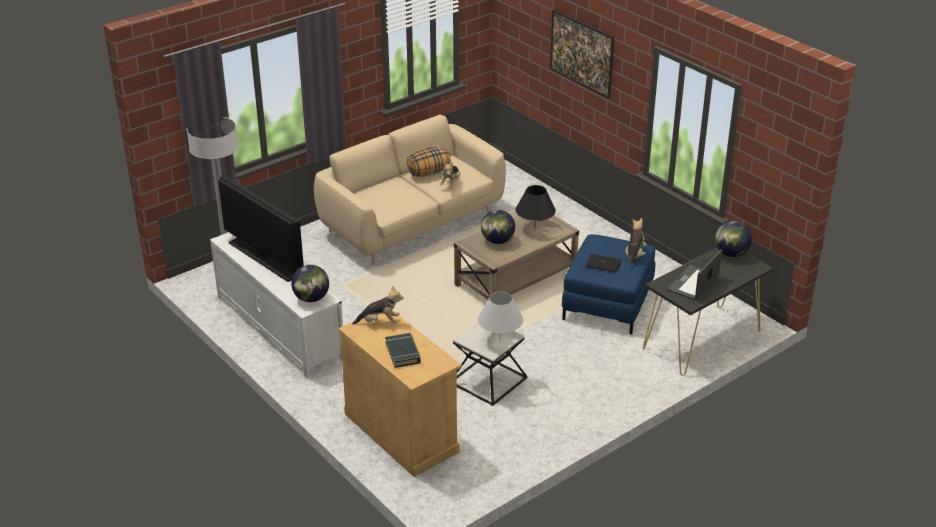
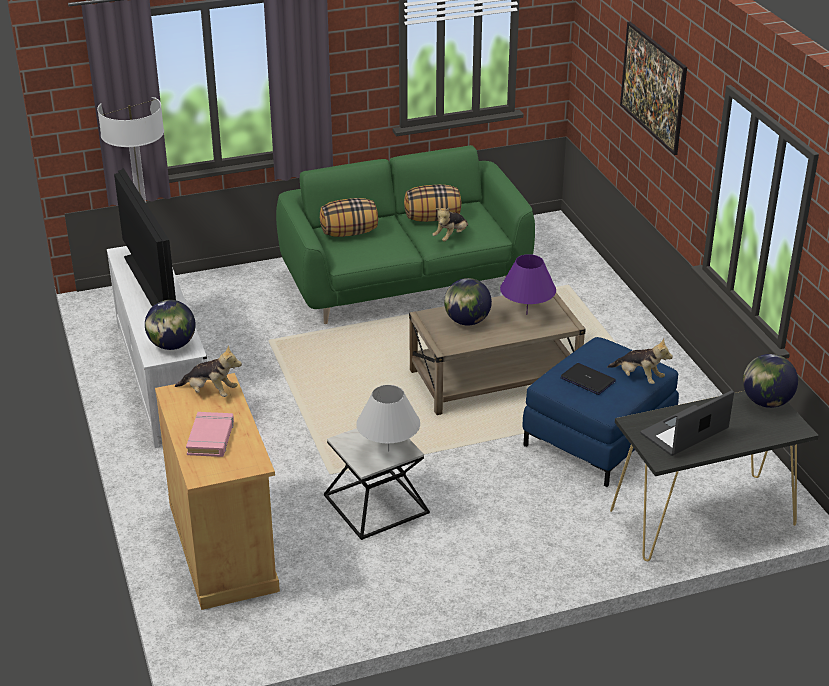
camera: 20 degrees right, 0 degrees up
(376, 194) = (349, 233): none -> pillow
(403, 353) = (211, 438): black book -> pink book
(411, 223) = (403, 281): beige sofa -> green sofa
(534, 228) = (526, 314): black table lamp -> purple table lamp
(634, 255) = (638, 377): plush toy -> plush toy turned 90 degrees clockwise

